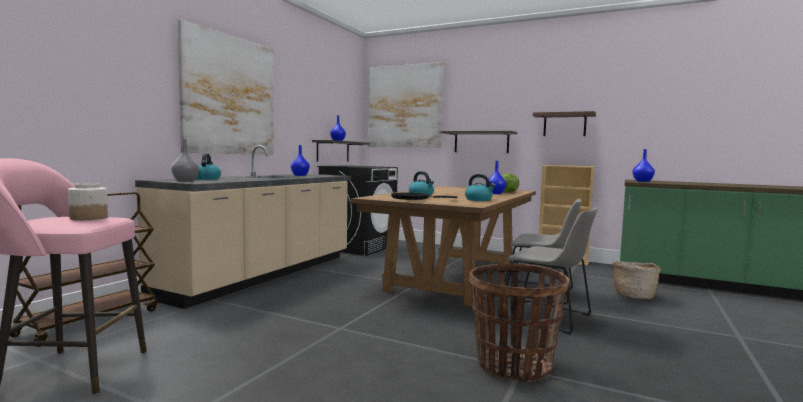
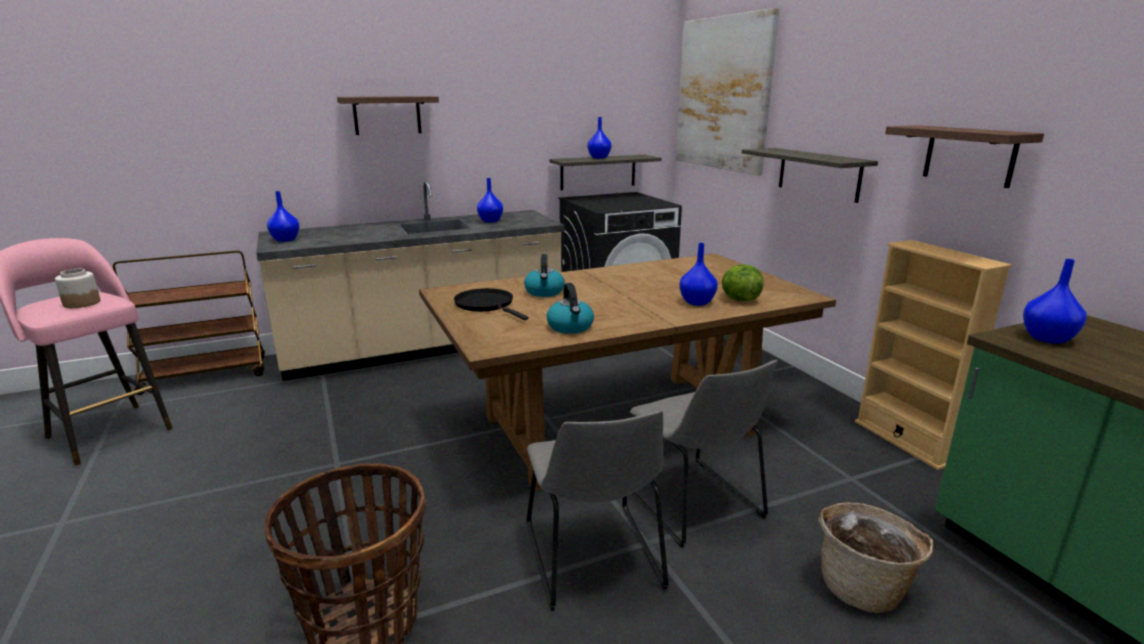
camera: 40 degrees right, 15 degrees up
(185, 181) = (285, 239): grey vase -> blue vase
(206, 179) = (332, 232): kettle -> none
(229, 95) = (387, 115): picture -> shelf

